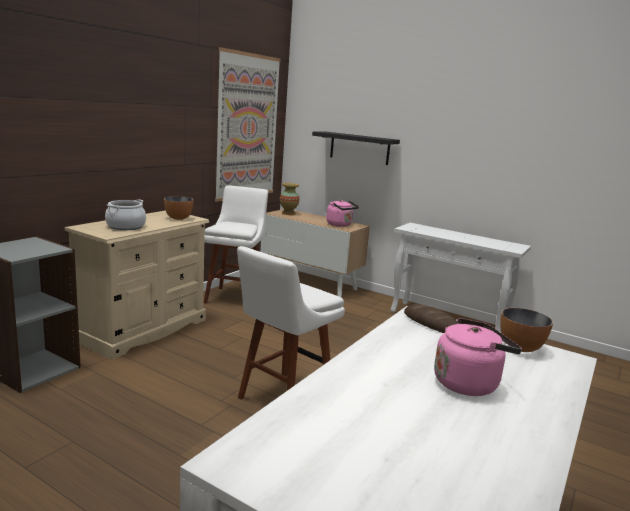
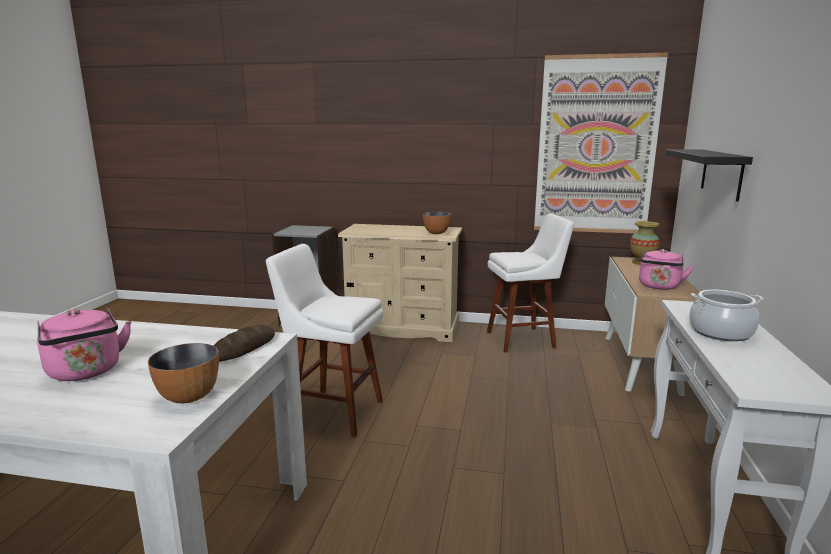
camera: 70 degrees right, 0 degrees up
(125, 226) = (380, 230): cooking pot -> cooking pot (720, 332)

